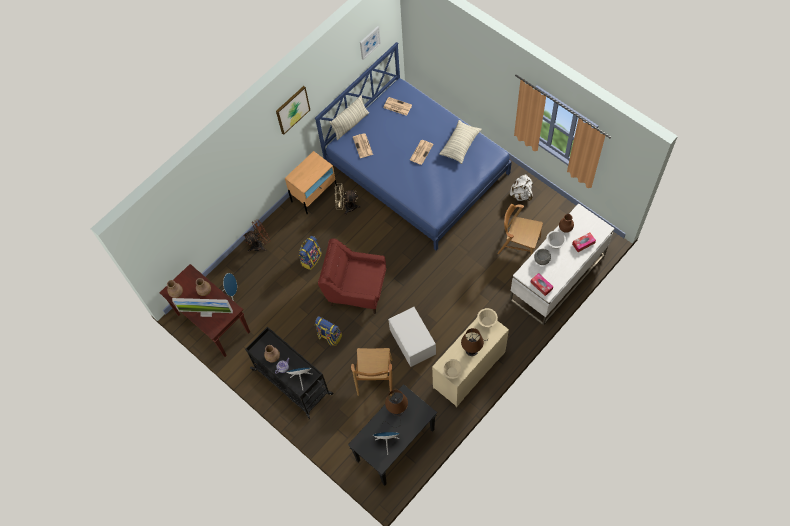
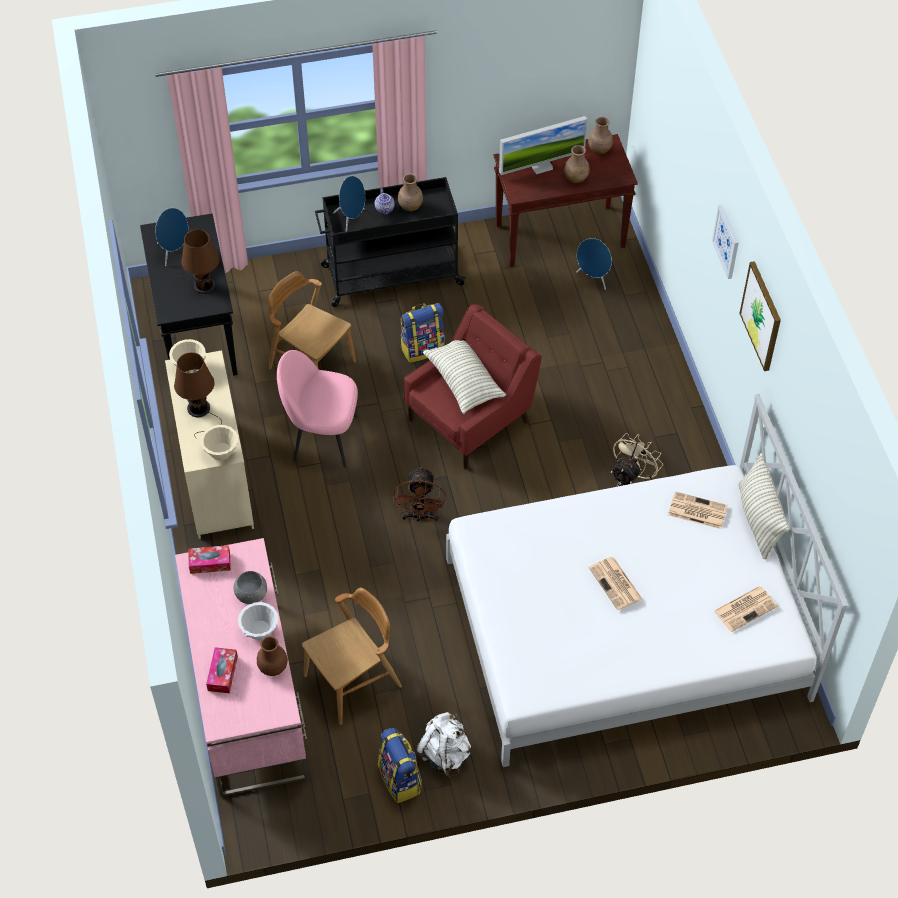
camera: 120 degrees right, 10 degrees down
(206, 312) = (541, 166): monitor -> monitor turned 150 degrees counterclockwise
(260, 244) = (649, 346): brown fan -> brown fan (420, 516)
(311, 259) = (571, 393): backpack -> backpack (400, 779)
(314, 193) = (691, 460): beige nightstand -> none
(369, 42) = (840, 504): picture -> picture (726, 241)
(412, 342) = (322, 438): white storage box -> pink chair
(416, 170) = (624, 627): blue bed -> white bed
(460, 145) = (584, 652): pillow -> pillow (464, 381)
(557, 278) = (247, 695): white desk -> pink desk

